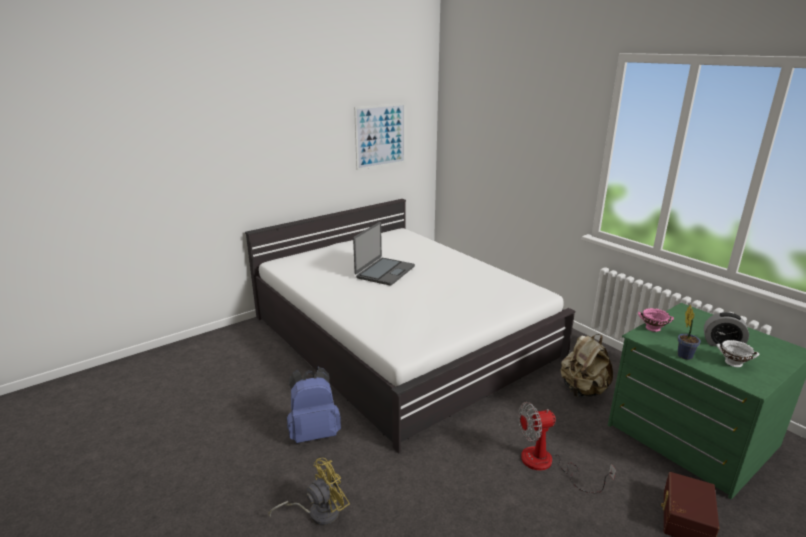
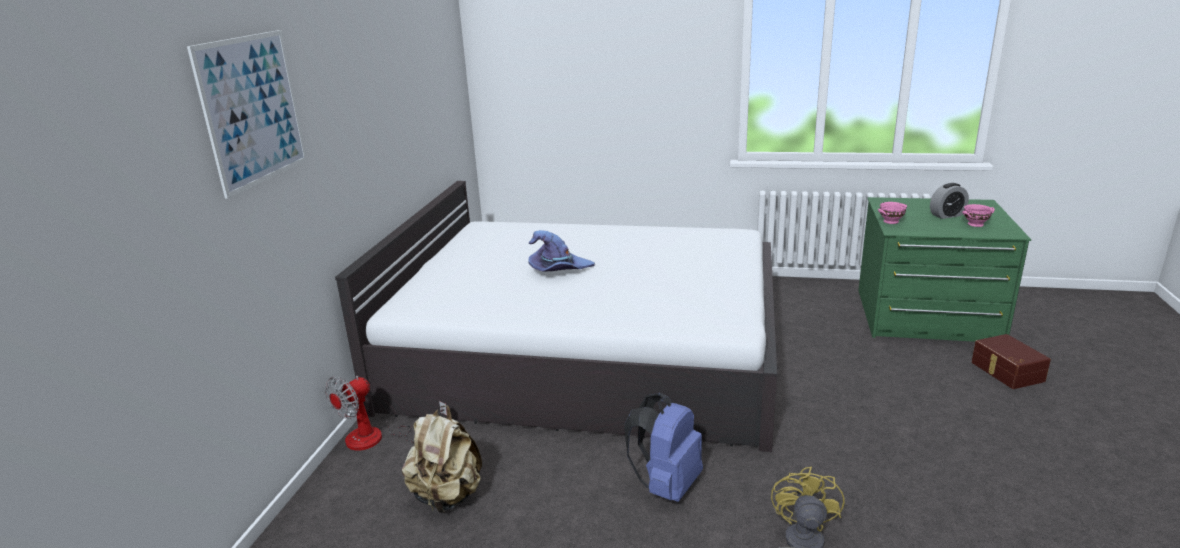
camera: 40 degrees left, 0 degrees up
(380, 136) = (429, 92): picture -> picture (253, 110)
(384, 272) = (559, 269): laptop -> purple hat
(547, 464) = (884, 389): fan -> fan (378, 438)
(582, 390) = (815, 320): beige backpack -> beige backpack (447, 496)
(684, 355) = (943, 231): potted plant -> none
(734, 363) = (976, 224): white bowl -> pink bowl

